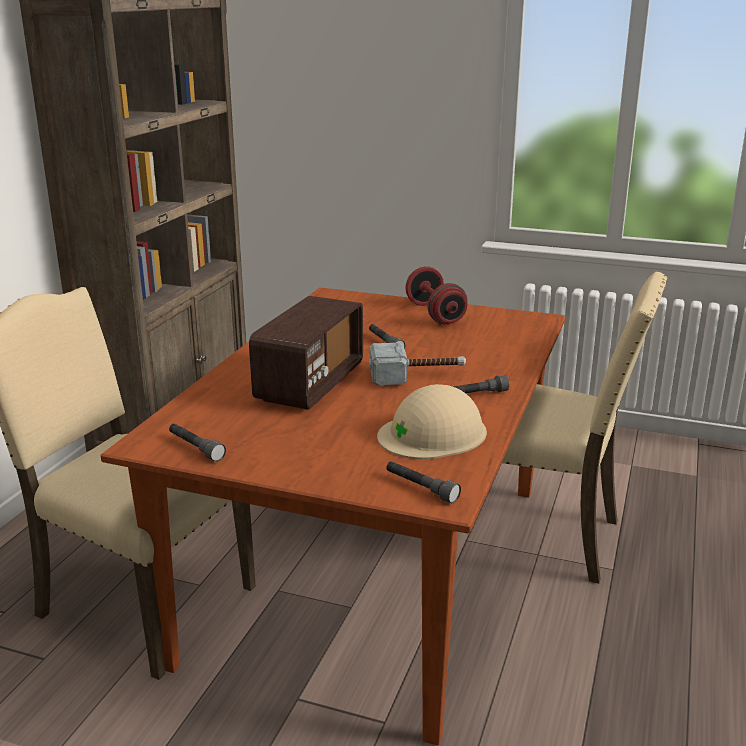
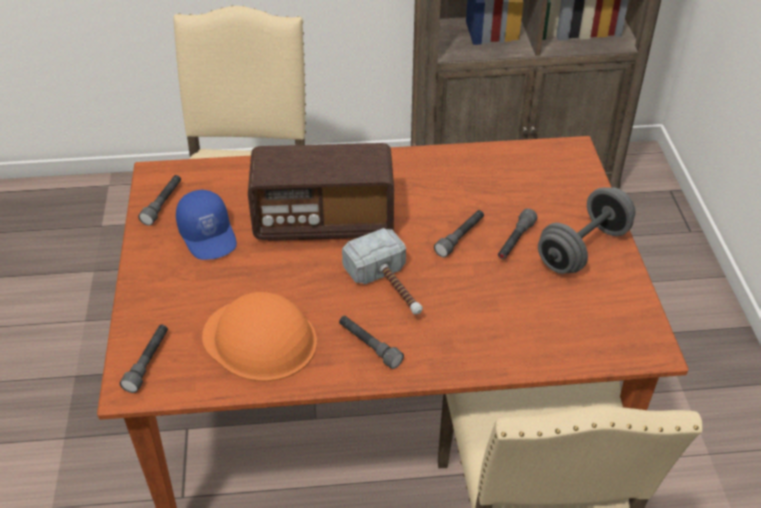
camera: 65 degrees right, 20 degrees up
(271, 433) = (209, 235): none -> blue cap
(407, 329) = (515, 241): none -> grey flashlight
(433, 433) = (260, 339): beige hard hat -> orange hard hat
(435, 314) = (583, 249): red dumbbell -> grey dumbbell

